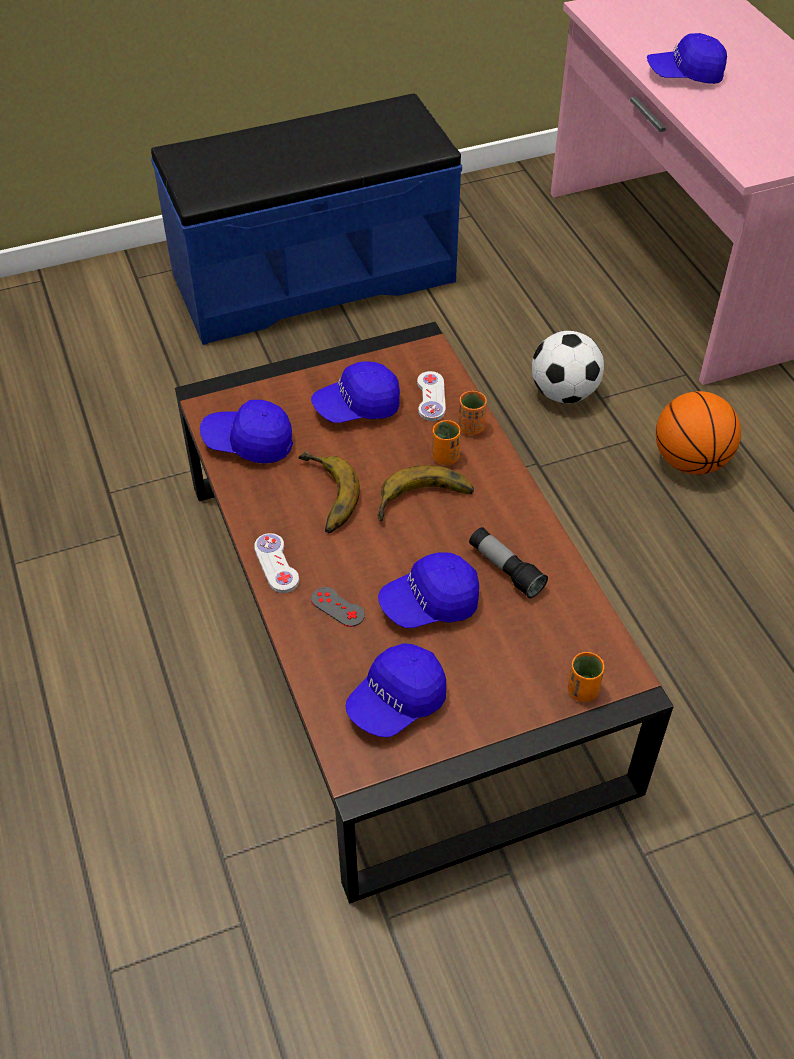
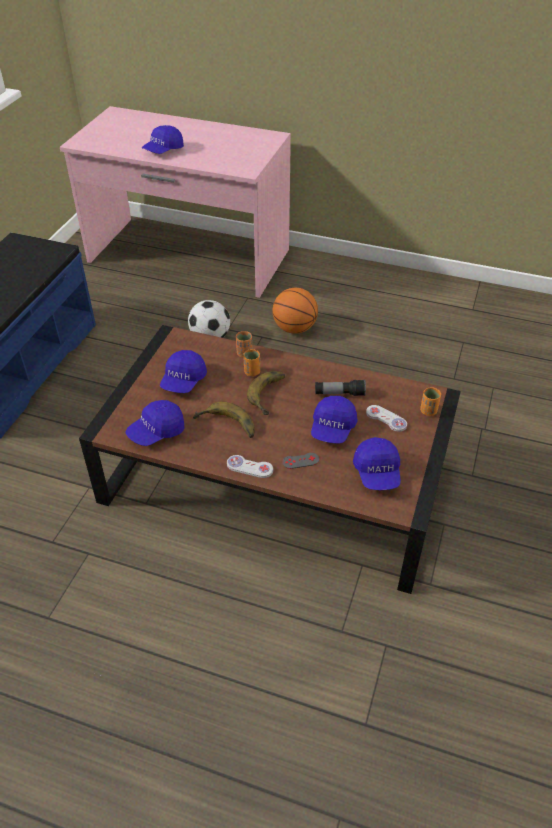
camera: 50 degrees left, 5 degrees down
(431, 397) = (209, 354): white game controller -> white game controller (386, 419)

